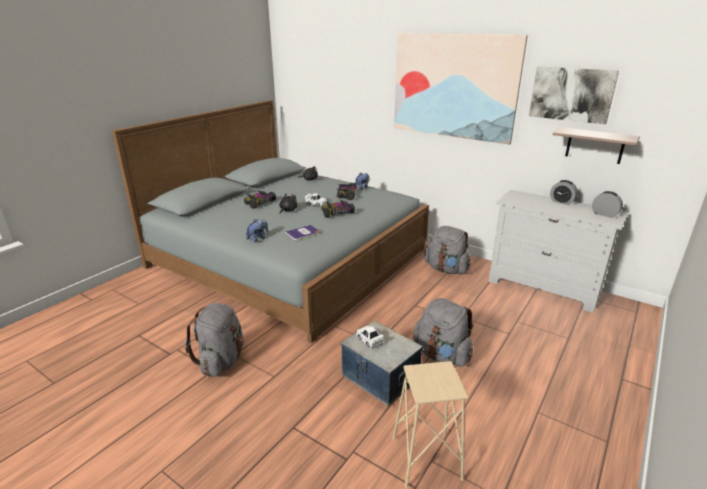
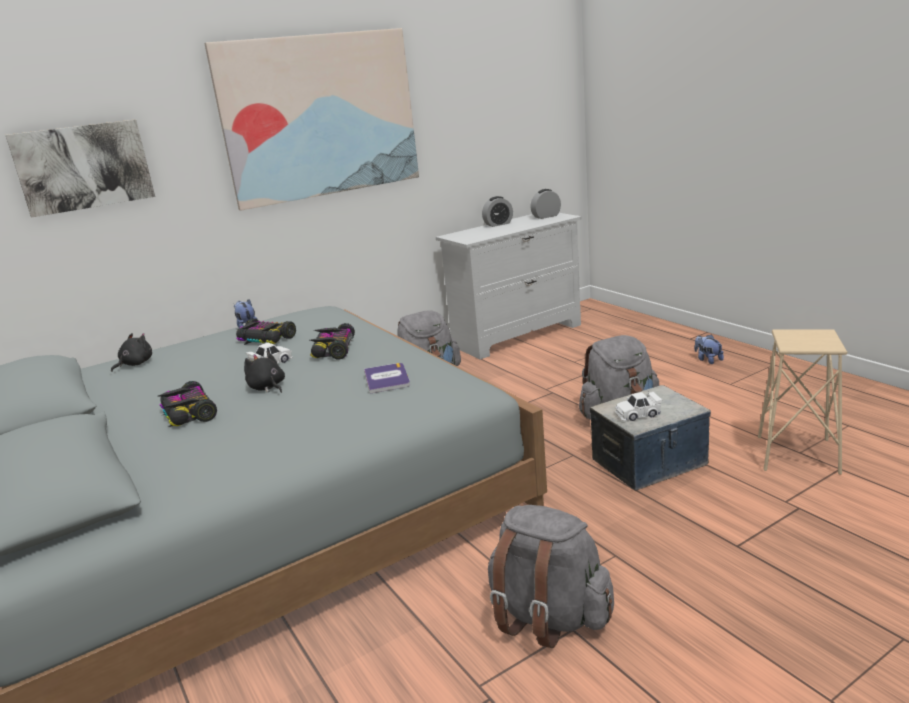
camera: 65 degrees left, 5 degrees down
(258, 238) = (363, 419): plush toy -> plush toy (707, 360)
(571, 94) = (462, 95): picture -> picture (83, 167)
(595, 145) = (498, 149): shelf -> none

